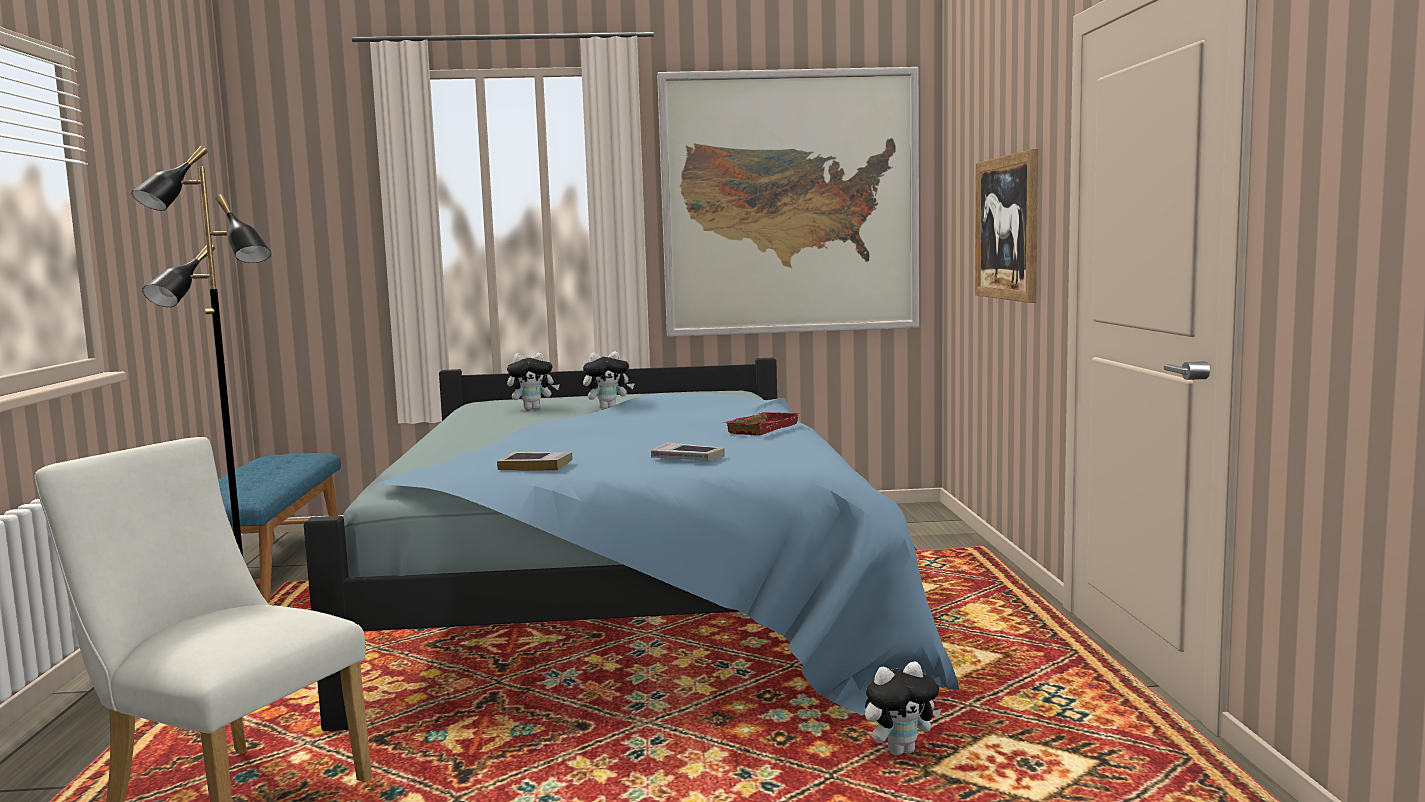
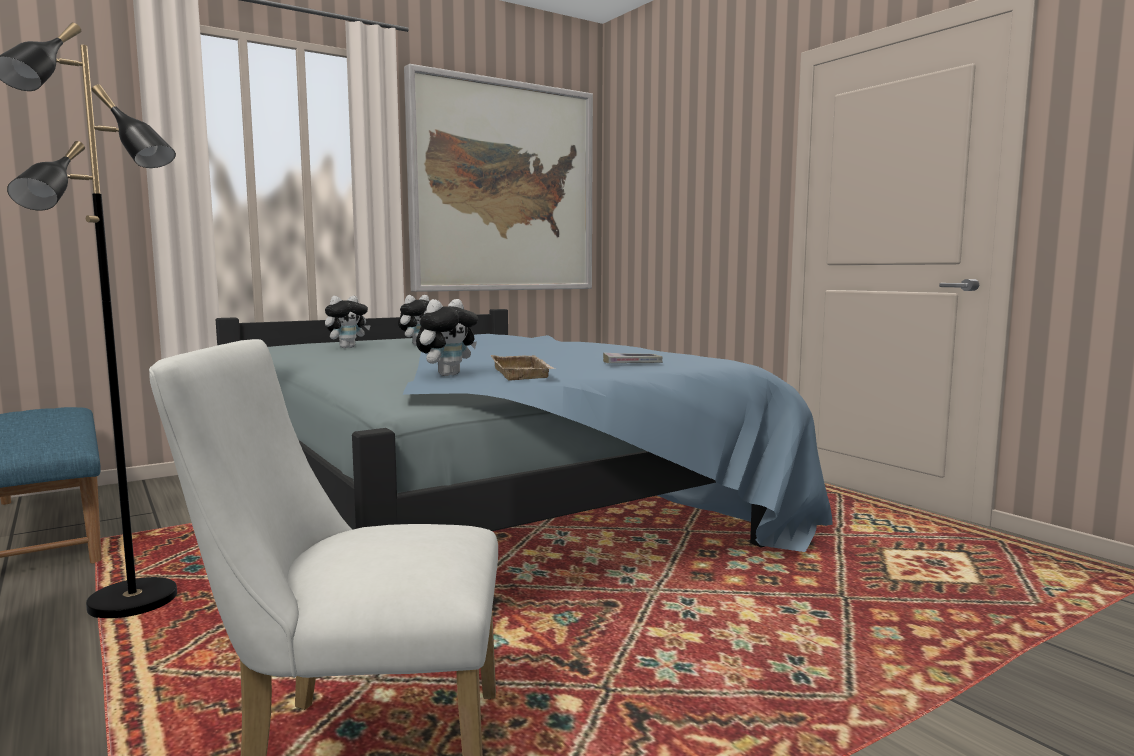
camera: 30 degrees left, 0 degrees up
(535, 466) = (524, 374): book -> beige tray
(760, 428) = (613, 347): red tray -> none
(901, 750) = (852, 571): plush toy -> plush toy (448, 375)
(1006, 228) = (702, 209): picture -> none

